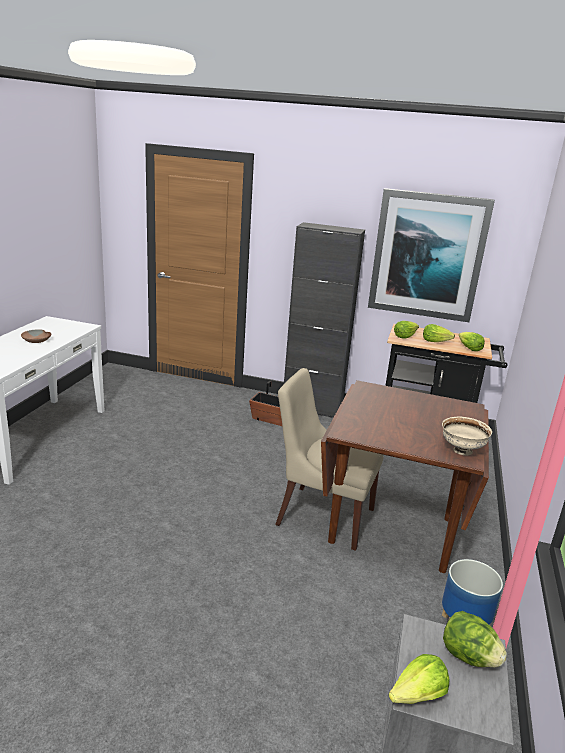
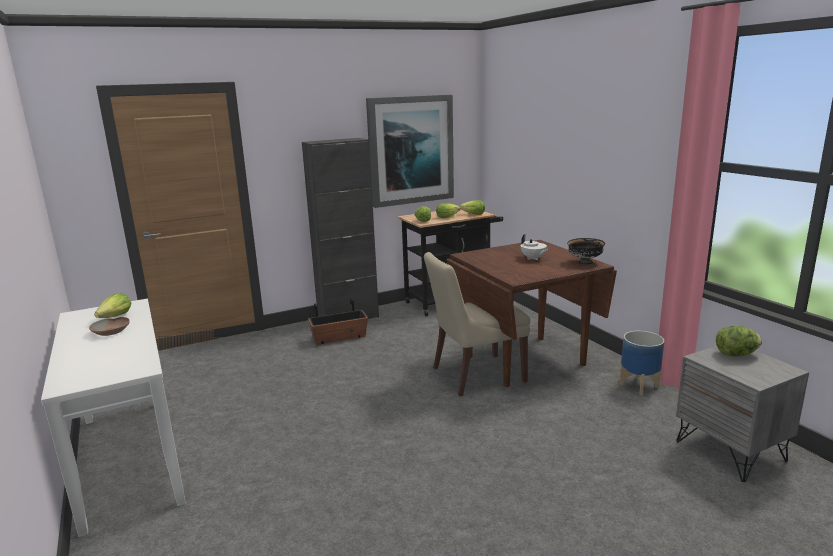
camera: 40 degrees left, 5 degrees down
(418, 695) = (755, 380): lettuce -> lettuce (116, 317)
(419, 420) = (533, 258): none -> white teapot
(461, 451) = (585, 262): beige bowl -> black bowl

